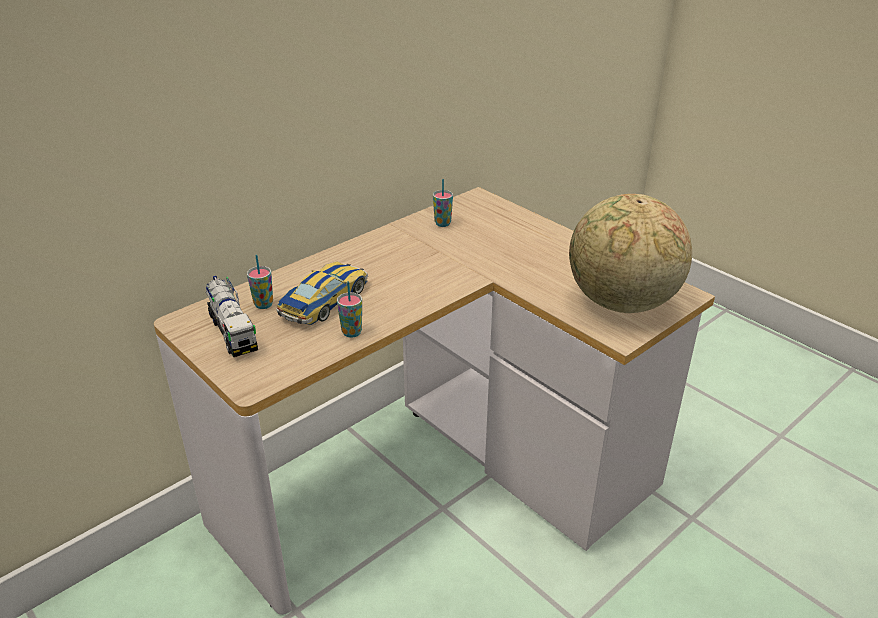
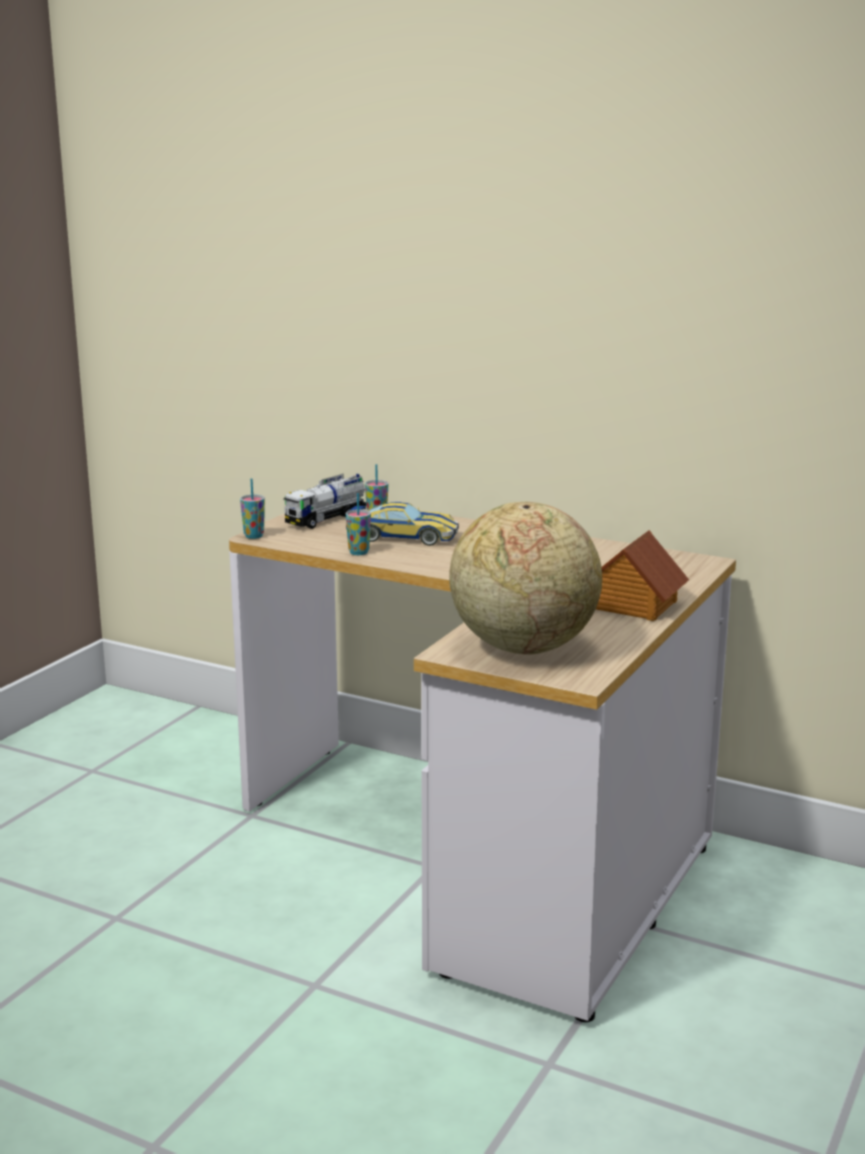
camera: 70 degrees right, 15 degrees down
(442, 223) = (612, 555): cup -> cup (254, 536)
(551, 242) = (631, 605): none -> toy house

